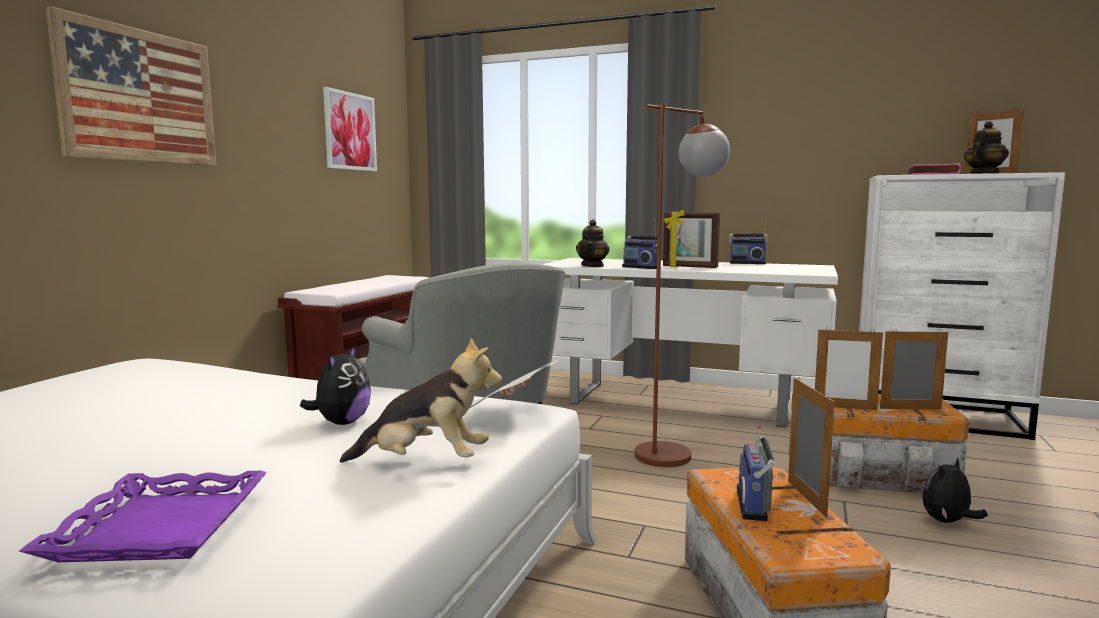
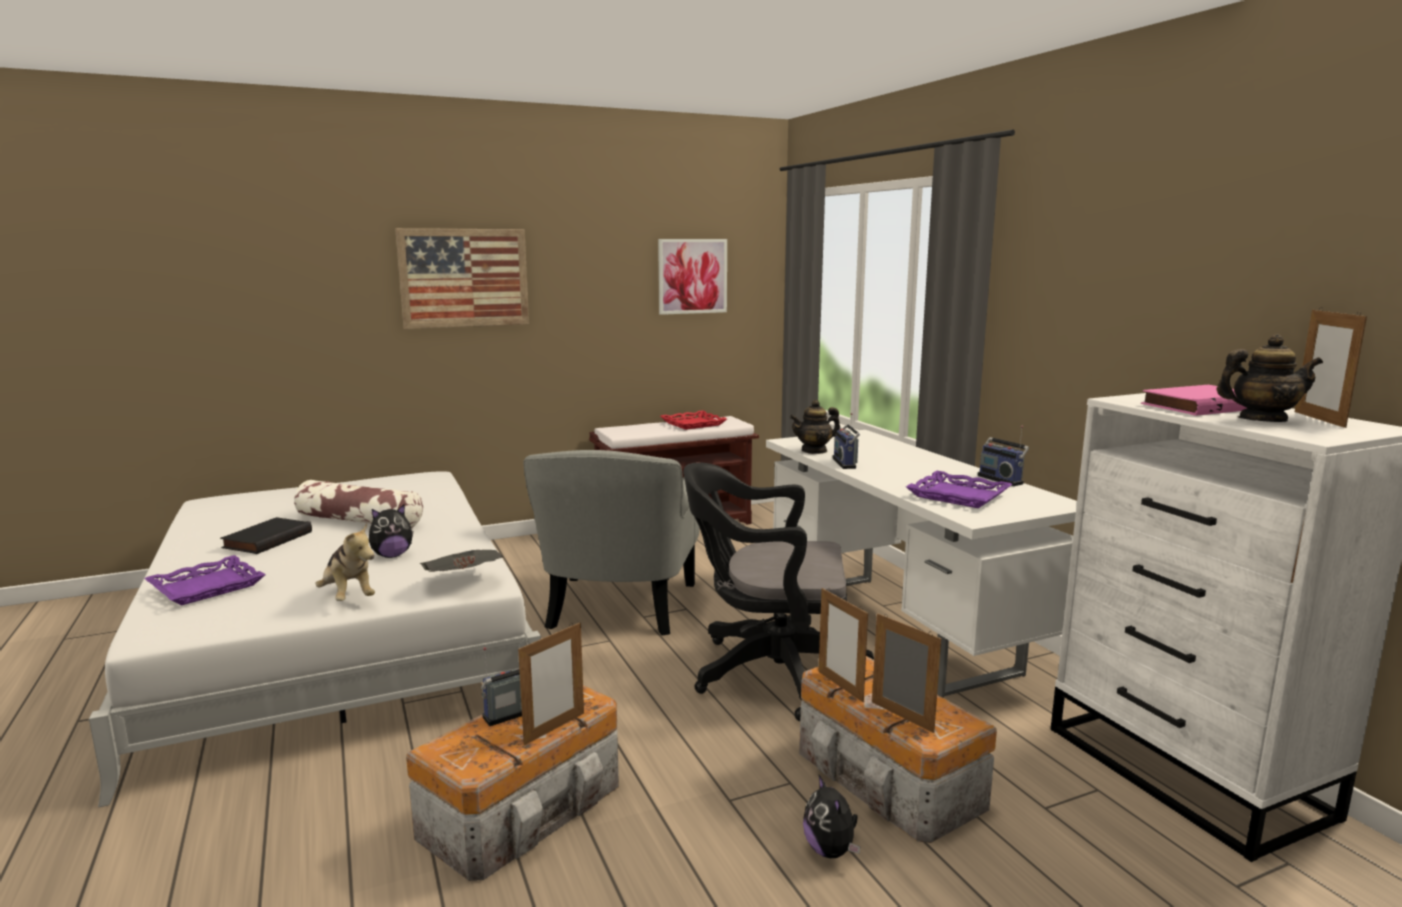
camera: 45 degrees right, 5 degrees up
(84, 458) = (267, 539): none -> black book
(179, 411) = (359, 521): none -> pillow
(376, 281) = (693, 424): none -> red tray
(676, 451) = (769, 672): brown floor lamp -> black office chair
(689, 267) = (893, 474): picture frame -> none
(765, 269) = (958, 496): none -> purple tray
(947, 522) = (831, 850): plush toy -> plush toy turned 120 degrees counterclockwise

